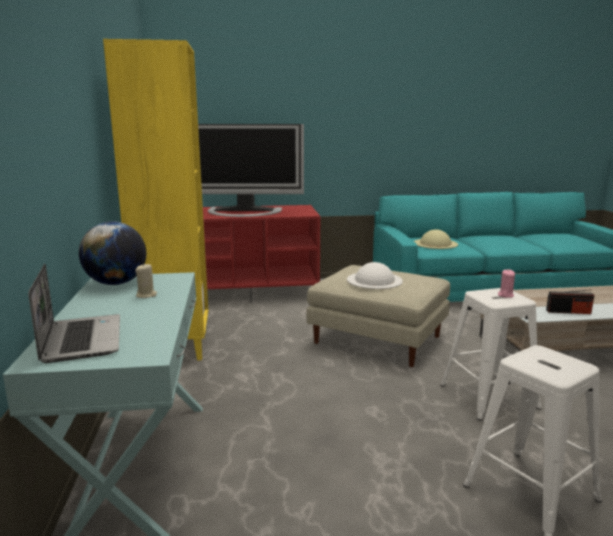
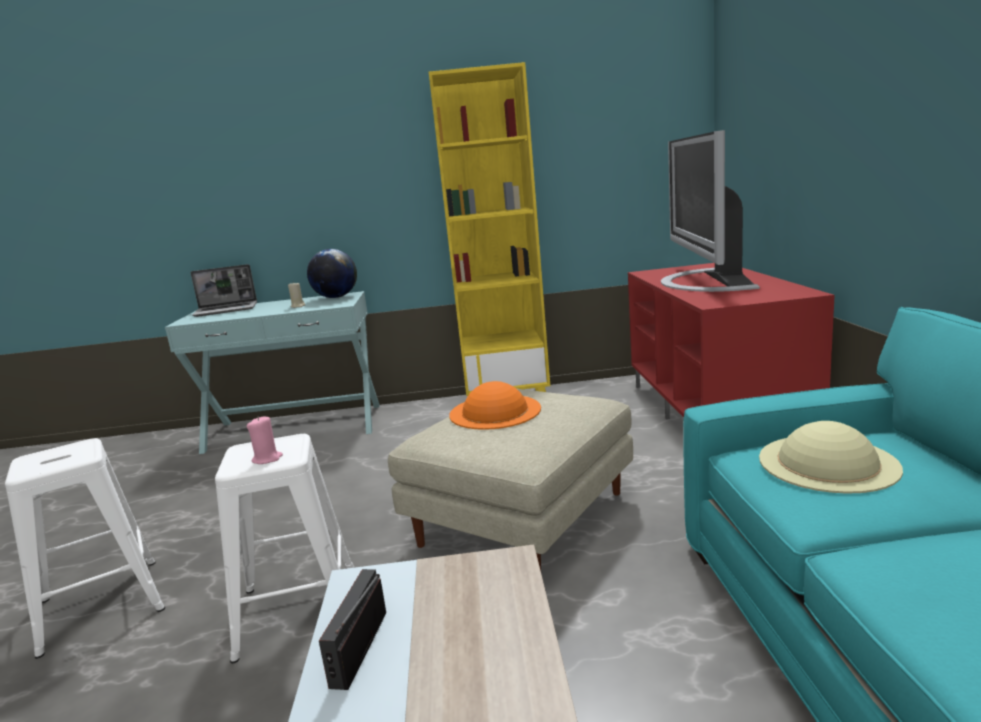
camera: 95 degrees right, 0 degrees up
(374, 280) = (495, 411): white hat -> orange hat

